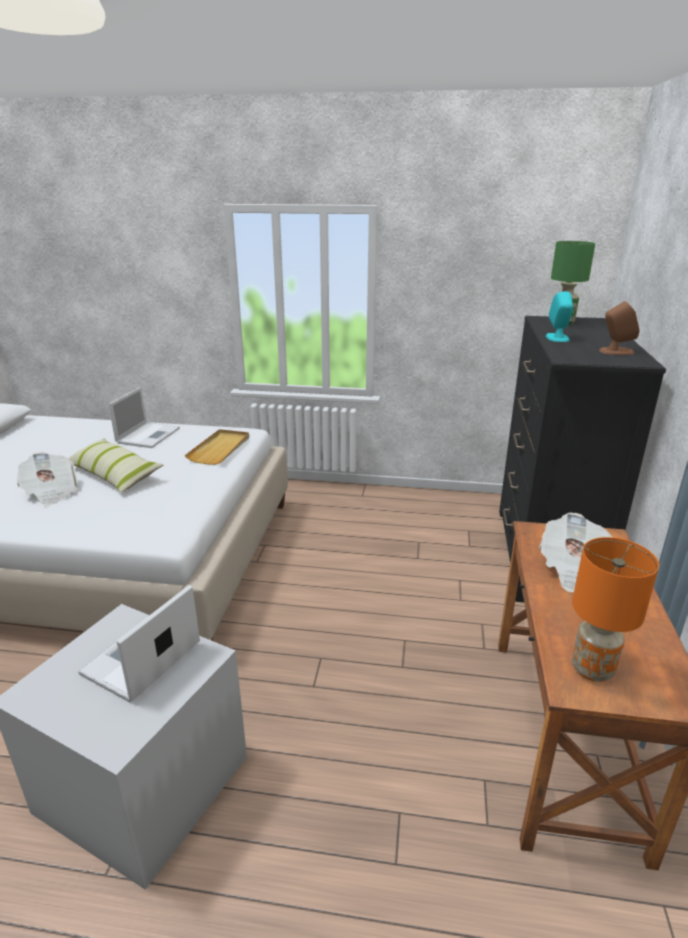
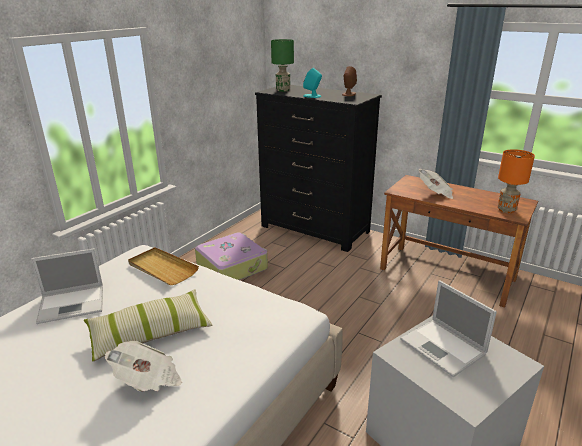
camera: 65 degrees left, 0 degrees up
(148, 435) = (73, 303): laptop -> laptop turned 120 degrees clockwise
(386, 521) = (232, 266): none -> suitcase

